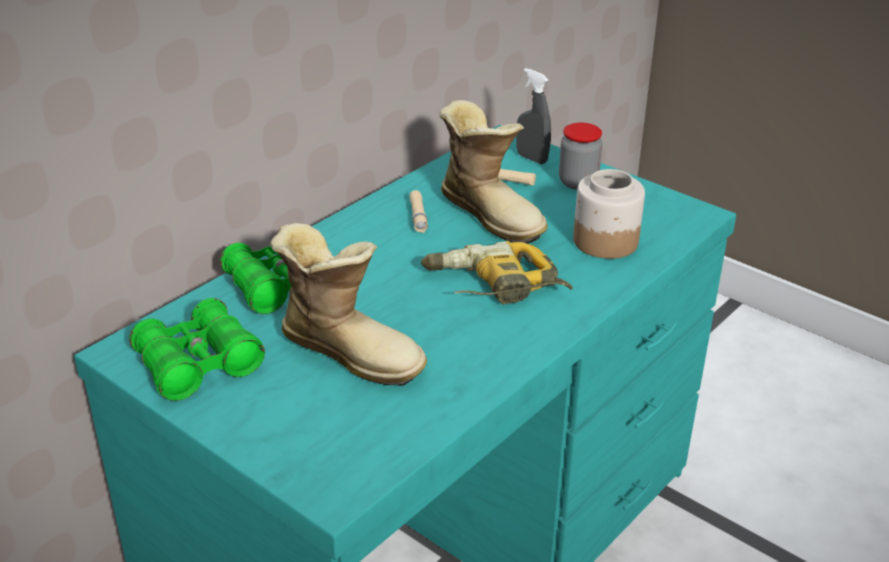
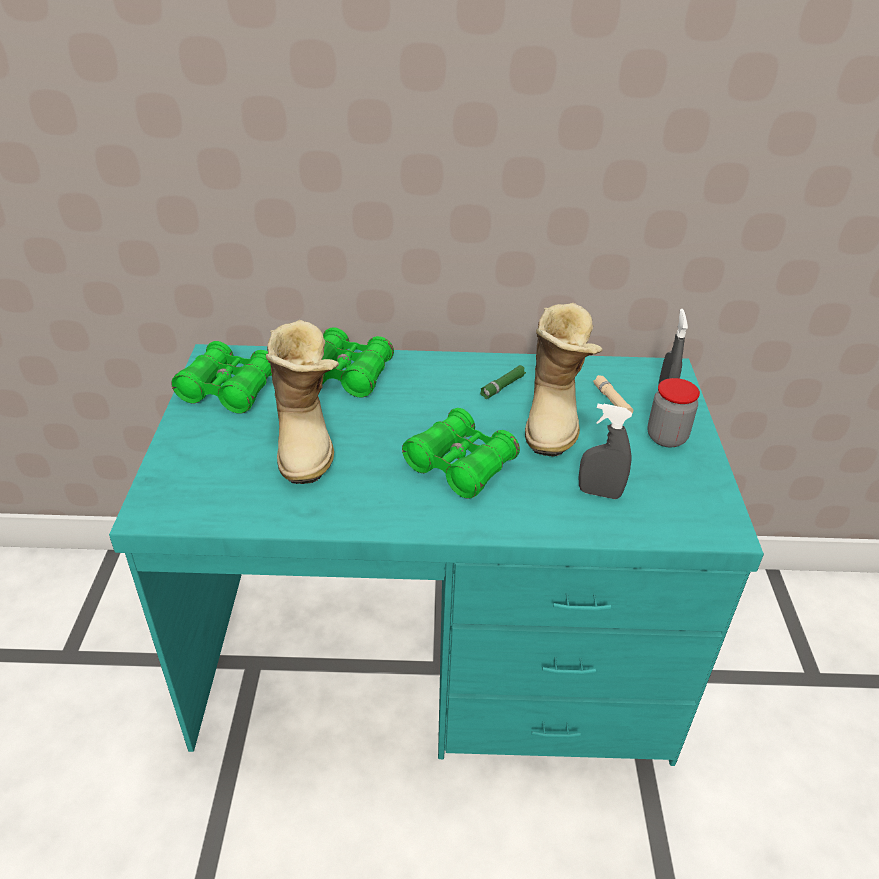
camera: 50 degrees right, 5 degrees up
(418, 216) = (502, 386): beige flashlight -> green flashlight
(493, 286) = (460, 465): power drill -> green binoculars
(604, 241) = (599, 493): jar -> grey spray bottle

